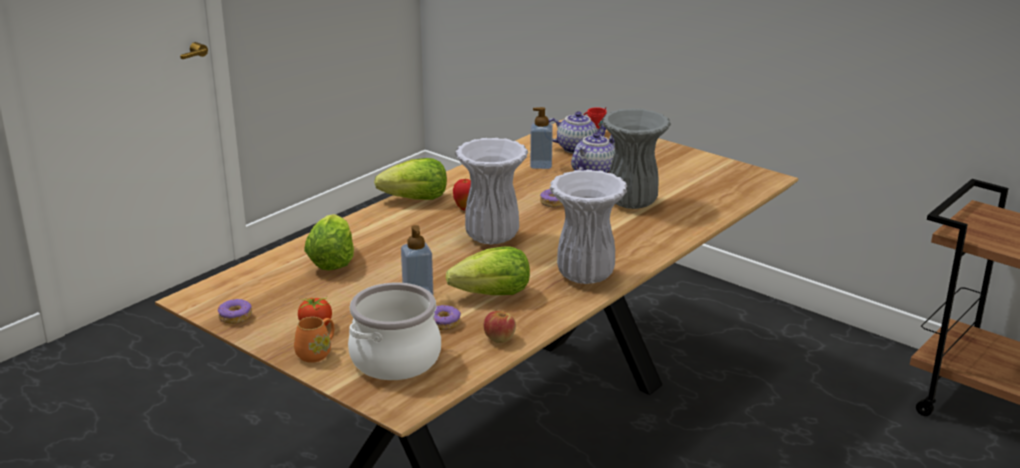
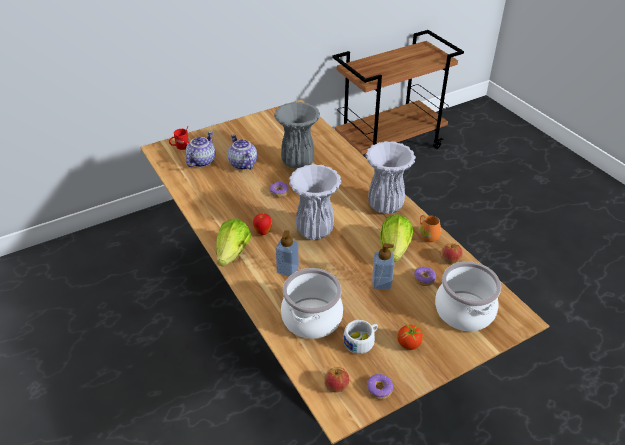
camera: 70 degrees left, 15 degrees up
(233, 291) = (336, 386): none -> apple
(307, 296) = (361, 341): none -> white cup
(317, 353) = (446, 349): orange mug -> orange mug (427, 235)
(332, 261) = (312, 318): lettuce -> cooking pot
(541, 165) = (216, 182): soap dispenser -> soap dispenser (287, 270)

